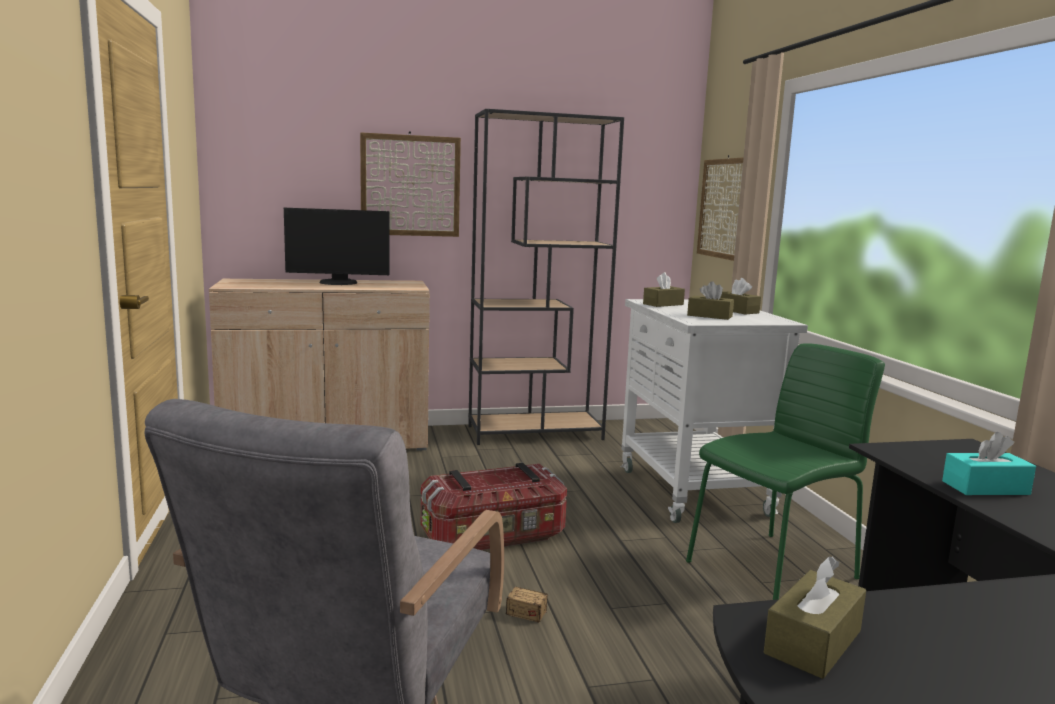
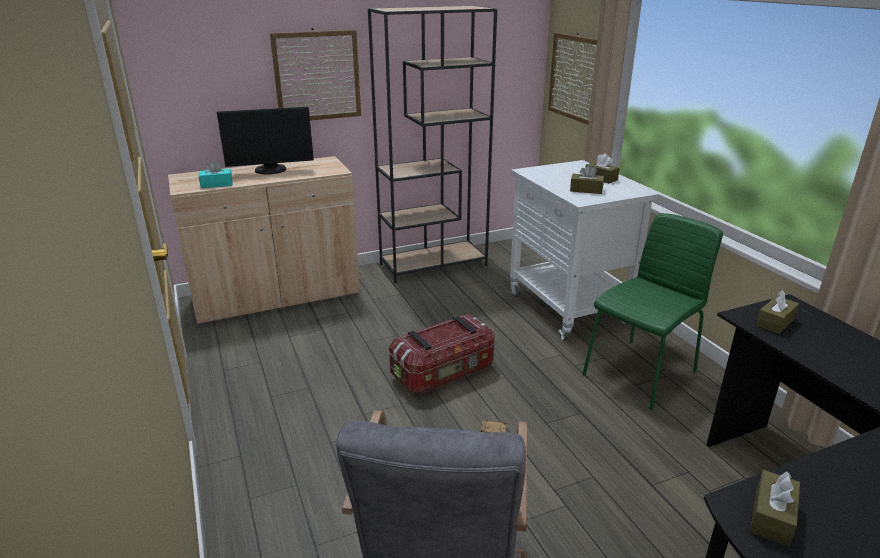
camera: 10 degrees left, 15 degrees up
(663, 304) = (543, 175): brown tissue box -> brown tissue box (775, 322)
(985, 488) = (814, 348): turquoise tissue box -> turquoise tissue box (216, 184)

